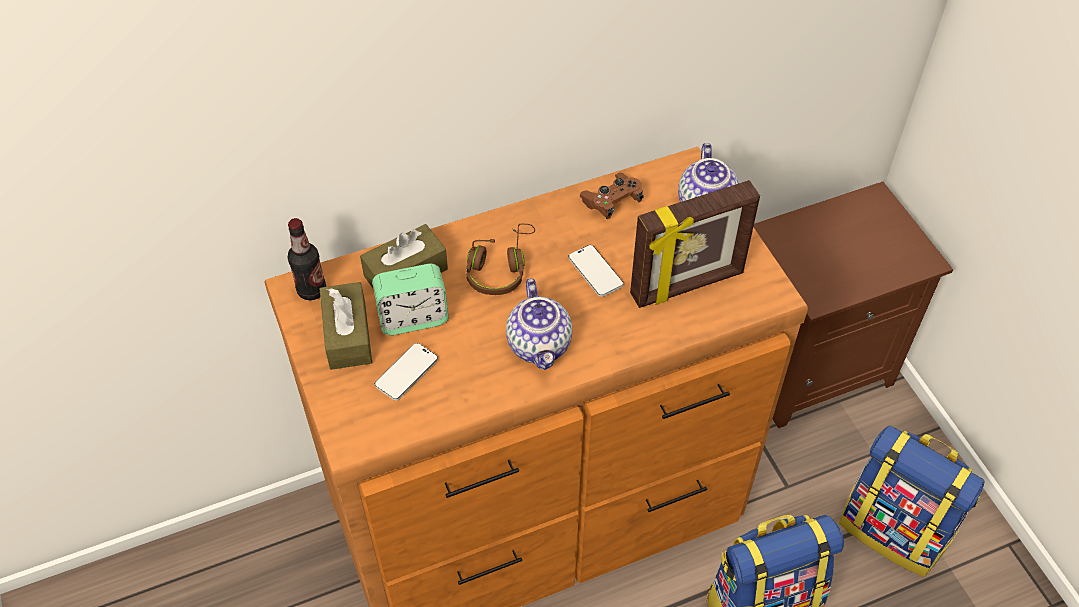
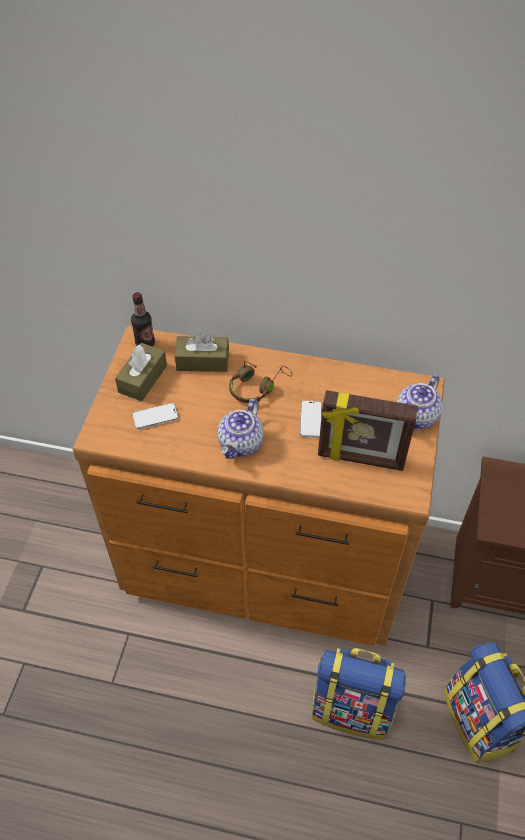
camera: 35 degrees right, 0 degrees up
(413, 318) = (184, 389): alarm clock -> none
(612, 202) = (357, 383): brown game controller -> none

